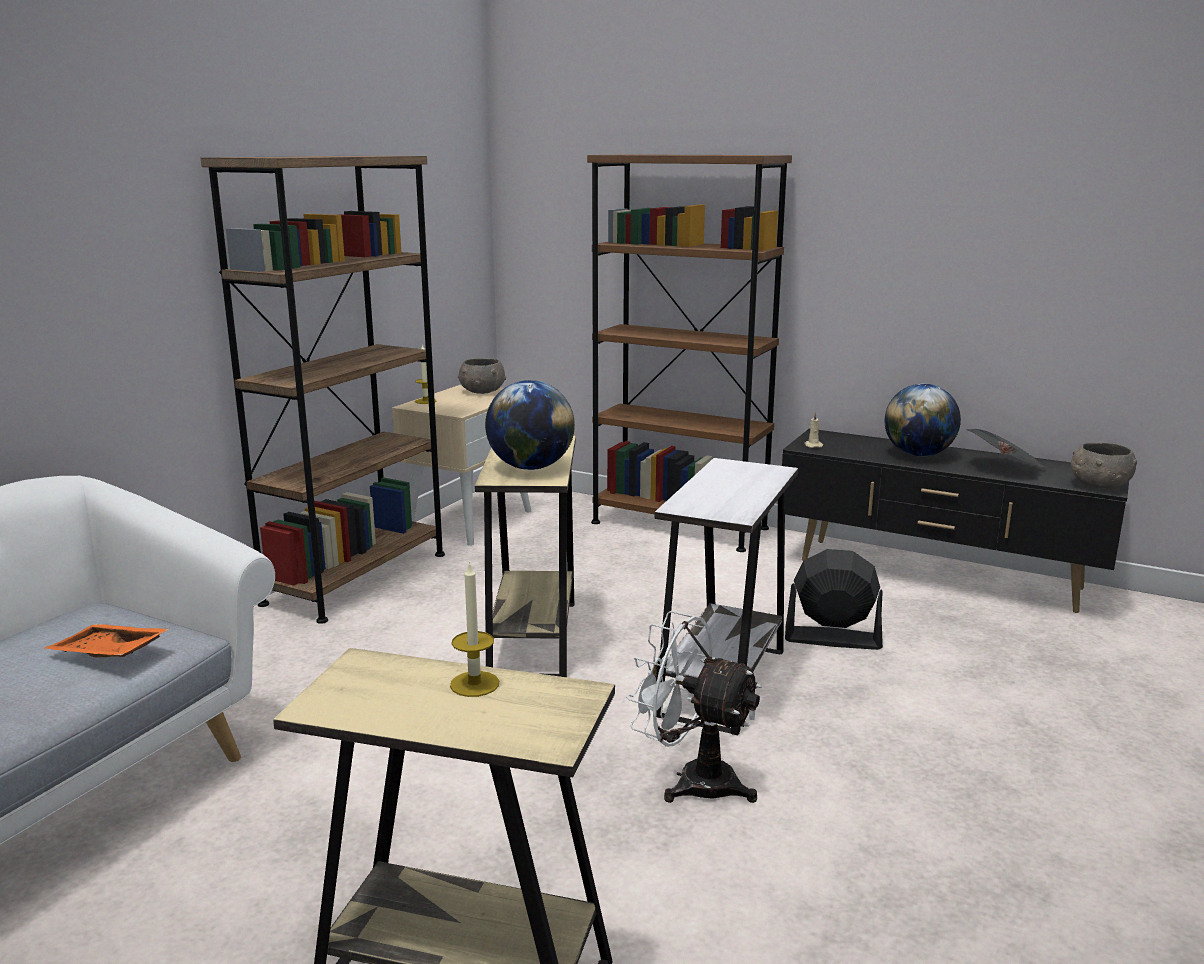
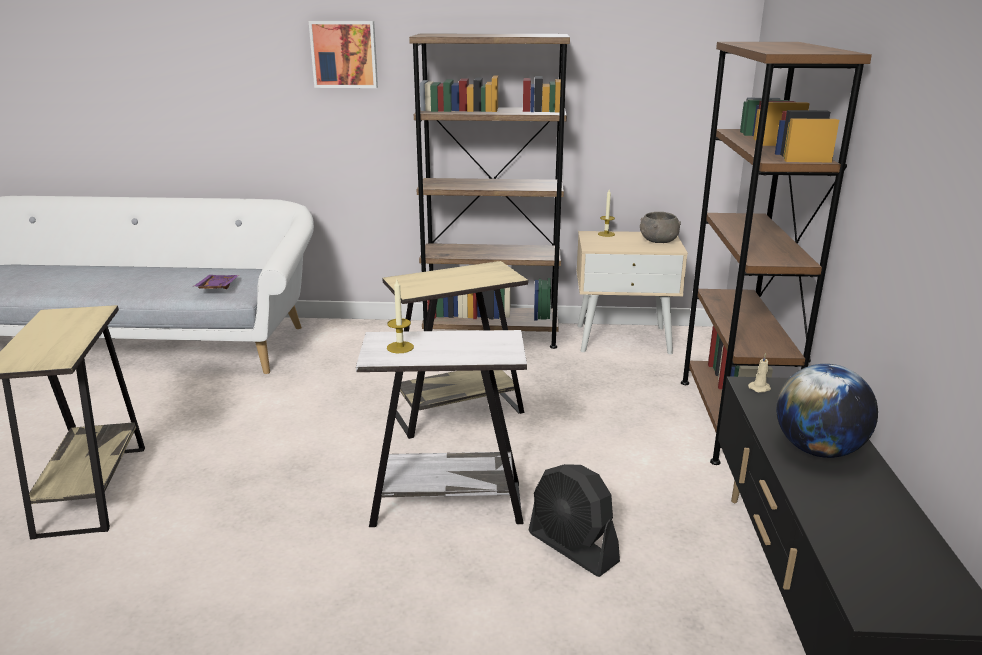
camera: 65 degrees right, 5 degrees up
(91, 195) = (344, 54): none -> picture
(107, 654) = (217, 288): orange tray -> purple tray
(474, 684) = (71, 337): candle -> candle (400, 347)
(530, 467) = (432, 282): globe -> none
(692, 780) = (300, 519): white fan -> none
(832, 638) = (572, 548): black fan -> black fan turned 150 degrees clockwise
(1006, 469) = (848, 516): newspaper -> none
(1098, 486) = (875, 600): grey bowl -> none

